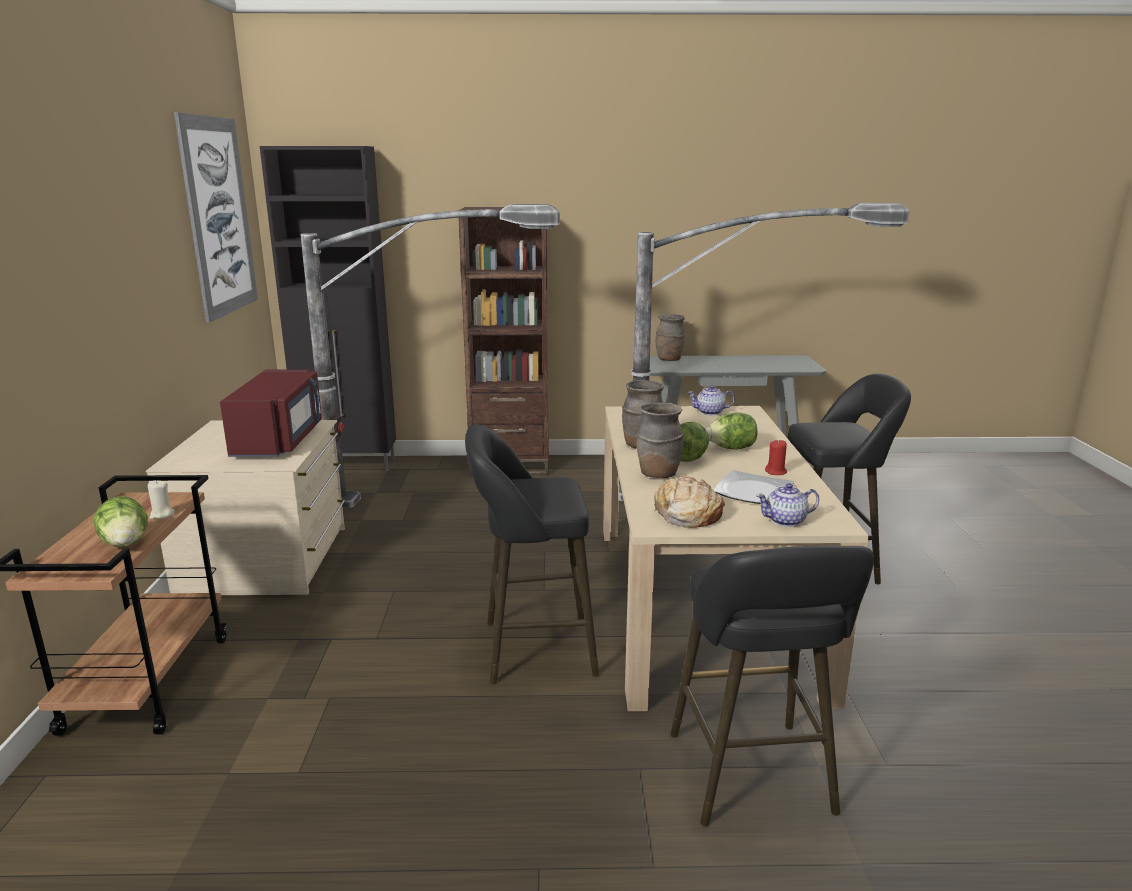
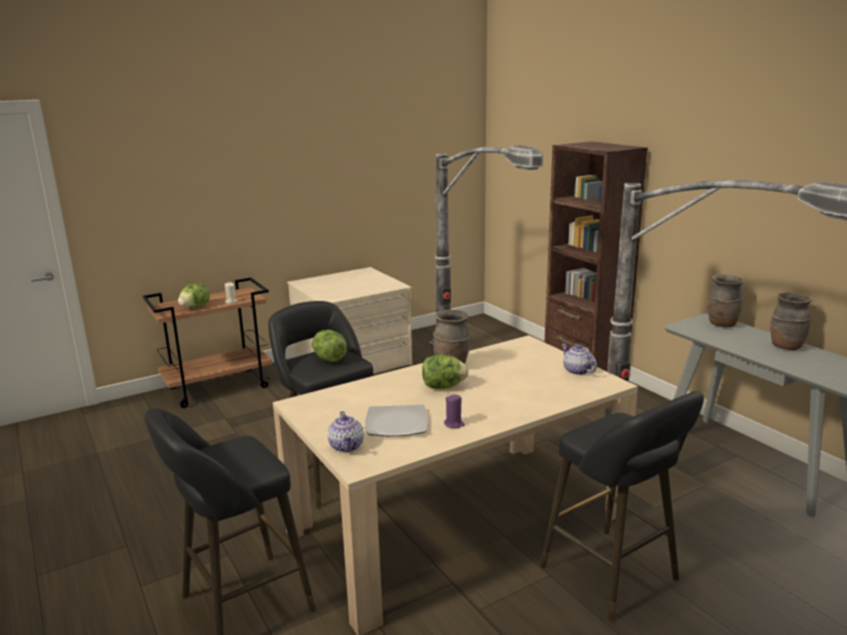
camera: 60 degrees right, 0 degrees up
(219, 216) = (421, 136): picture -> none
(280, 440) = (359, 287): red microwave -> none
(350, 465) = (498, 331): black cabinet -> none
(657, 474) = (395, 384): brown vase -> brown vase (785, 346)
(686, 514) = (325, 409): bread -> none
(731, 448) = (491, 397): lettuce -> lettuce (329, 359)
(776, 472) = (454, 424): red candle -> purple candle
(786, 521) = (346, 446): teapot -> teapot turned 150 degrees counterclockwise

